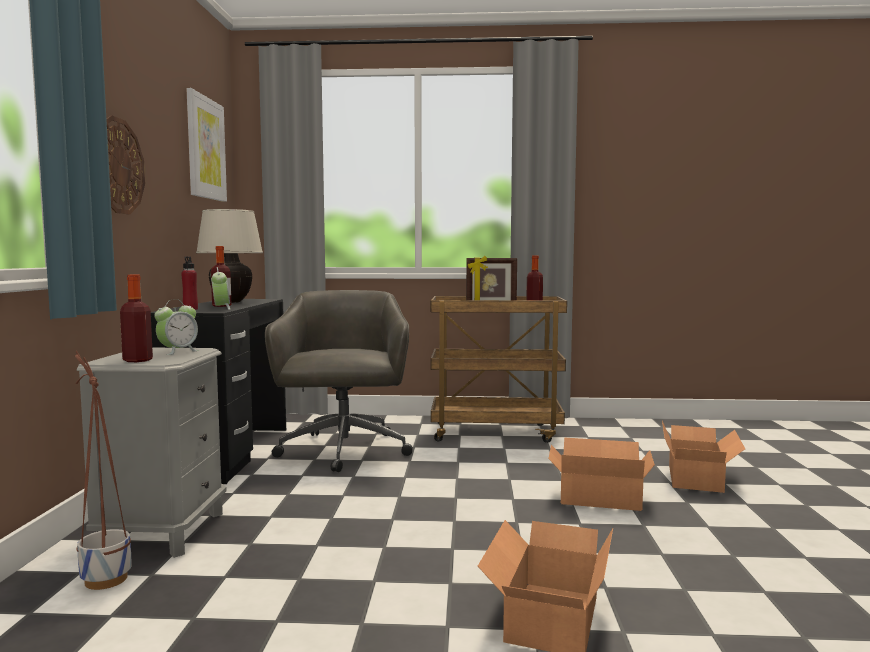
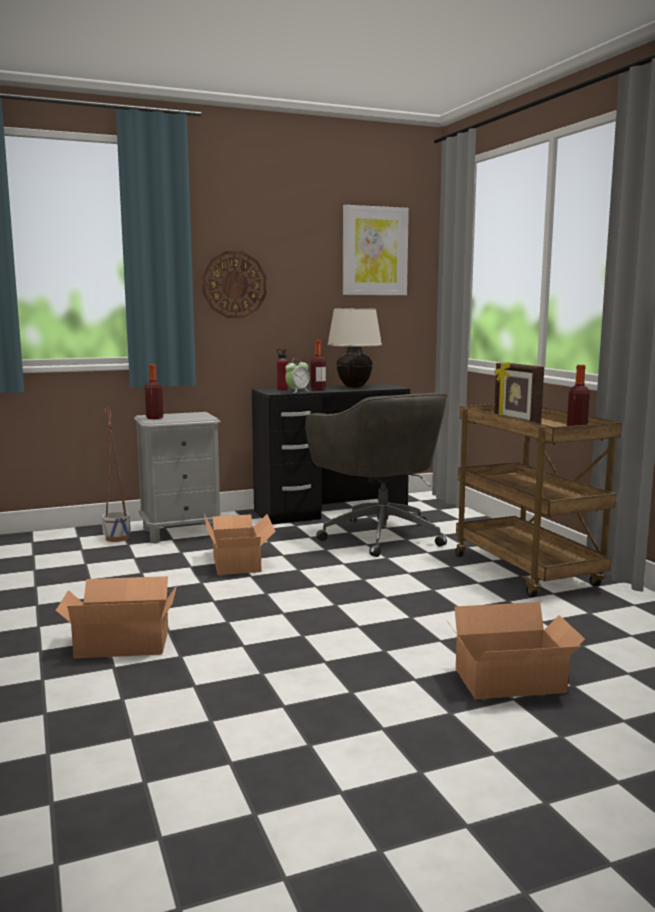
camera: 65 degrees right, 5 degrees up
(178, 352) = (192, 417): alarm clock -> none
(343, 451) = (379, 535): grey office chair -> grey office chair turned 90 degrees clockwise
(598, 496) = (381, 636): cardboard box -> cardboard box (239, 562)

